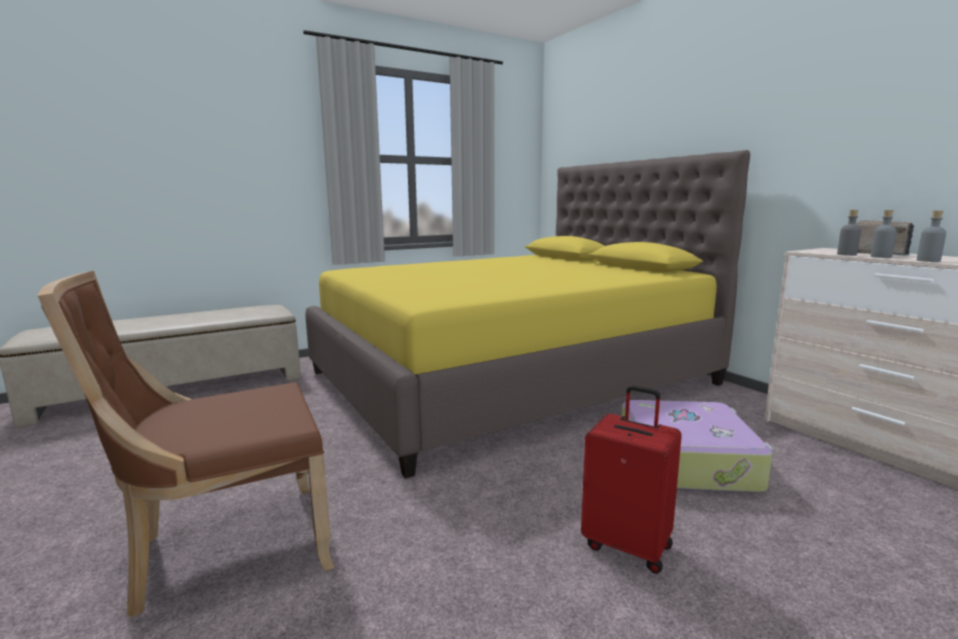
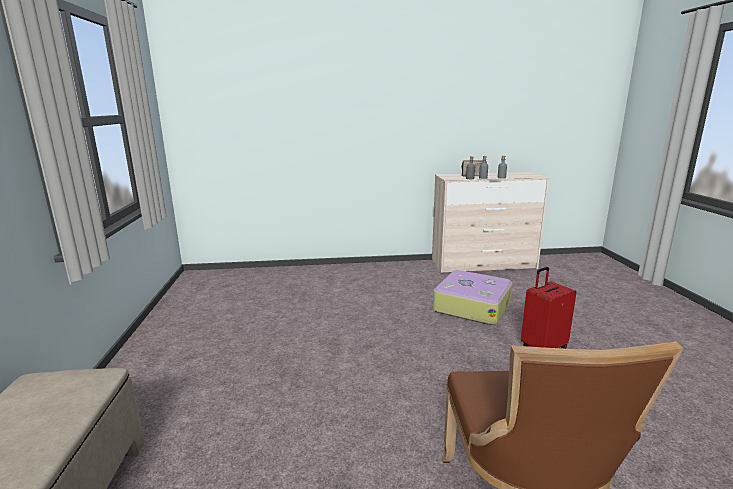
camera: 65 degrees left, 5 degrees up
(510, 378) = (304, 318): yellow bed -> none

